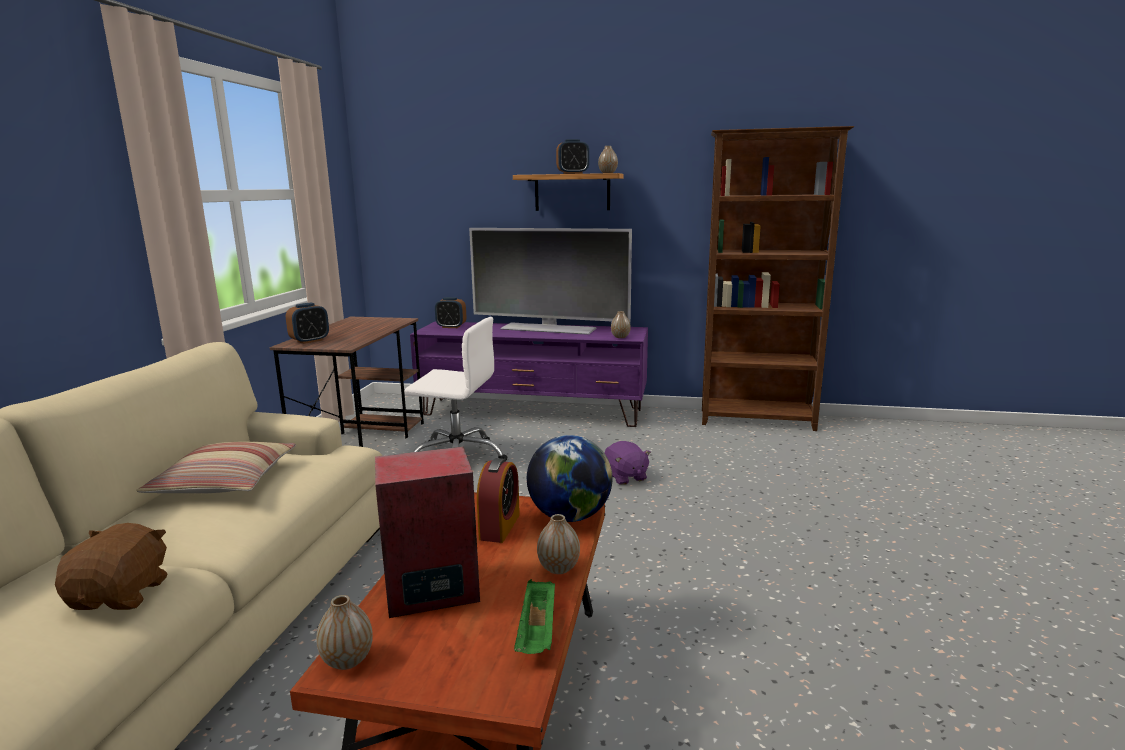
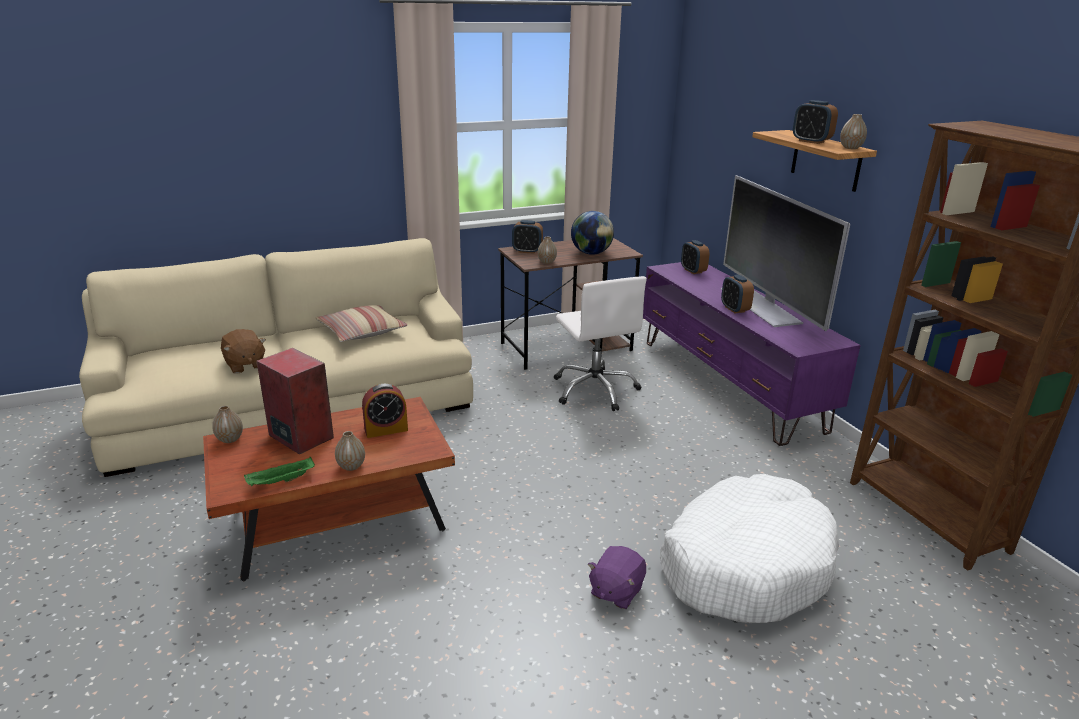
camera: 55 degrees right, 10 degrees up
(122, 595) = (245, 365): brown plush toy -> brown plush toy turned 90 degrees clockwise
(541, 334) = (734, 309): none -> alarm clock
(569, 516) = (421, 449): globe -> globe (591, 253)
(620, 337) = (792, 343): vase -> vase (547, 262)
(625, 477) = (664, 476): purple plush toy -> purple plush toy (615, 591)
(764, 489) = (745, 564): none -> white dog bed

